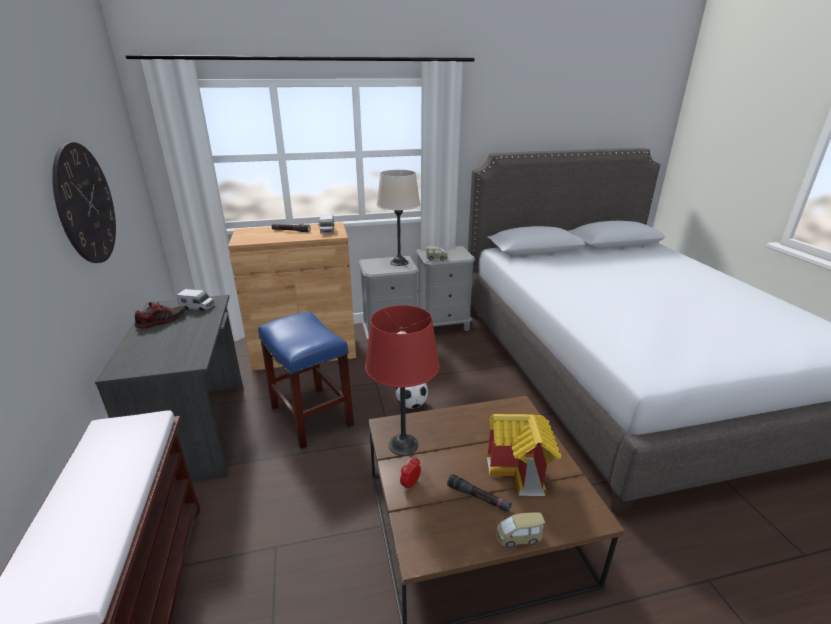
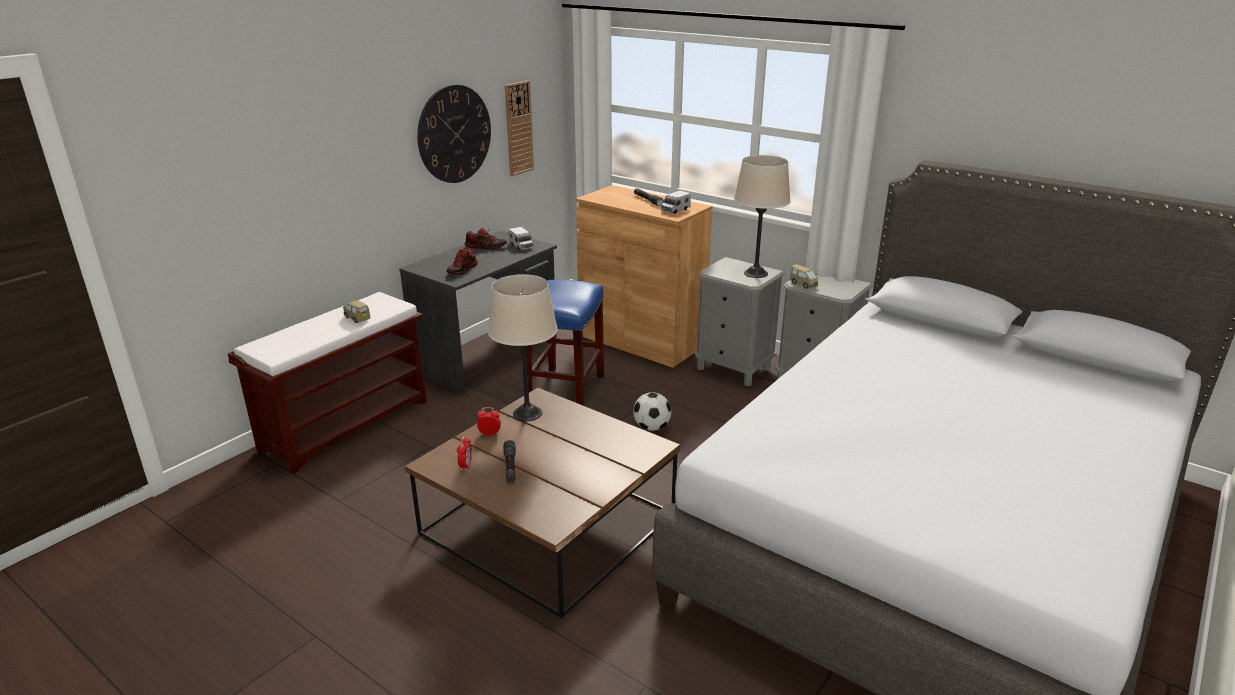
camera: 50 degrees right, 0 degrees up
(125, 192) = (518, 128): none -> wall clock
(180, 350) = (462, 270): none -> shoe
(403, 445) = (527, 413): red table lamp -> beige table lamp
(449, 528) = (465, 465): none -> alarm clock
(518, 537) = (490, 497): toy car -> toy car (357, 318)
(521, 472) = (564, 476): toy house -> none

